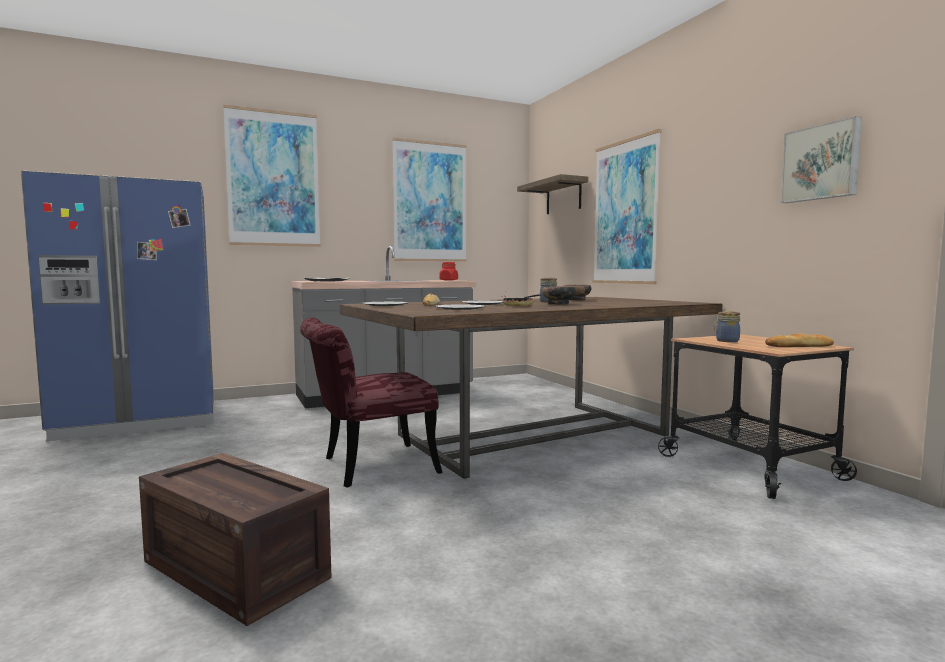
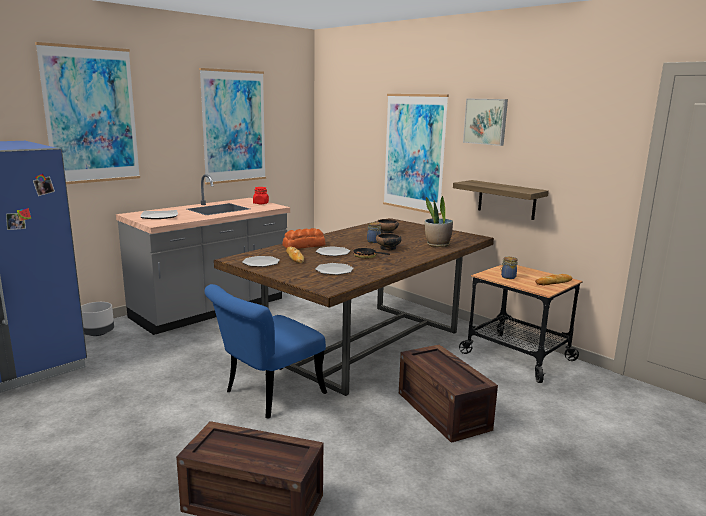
camera: 20 degrees left, 10 degrees up
(255, 403) = (98, 333): none -> grey planter
(367, 467) = (266, 396): red chair -> blue chair
(458, 302) = (304, 245): none -> bread
(563, 197) = (353, 125): shelf -> shelf (506, 199)
(592, 511) = (445, 411): none -> crate
(630, 304) = (437, 245): none -> potted plant
(821, 163) = (569, 155): picture -> picture (486, 121)

